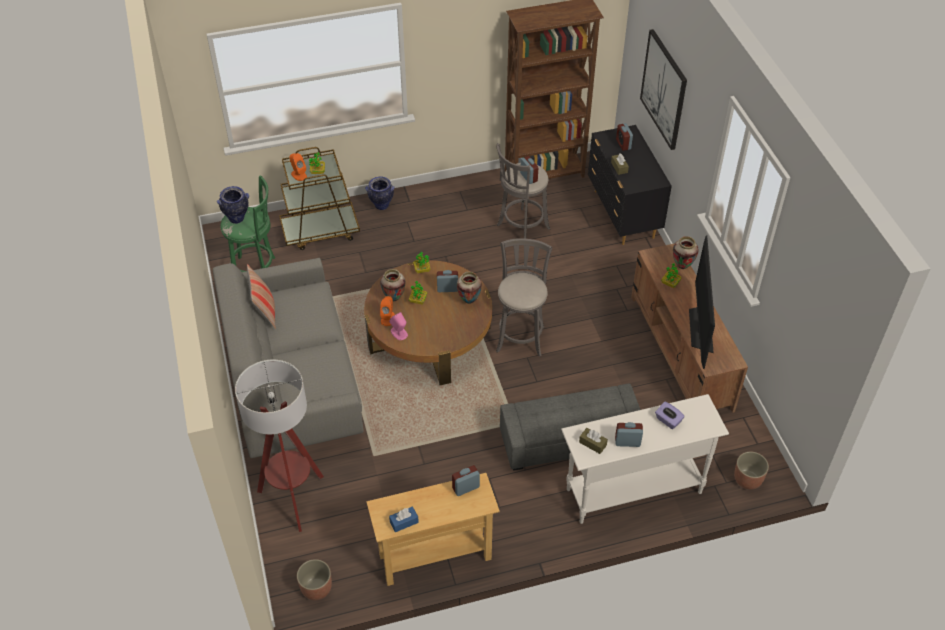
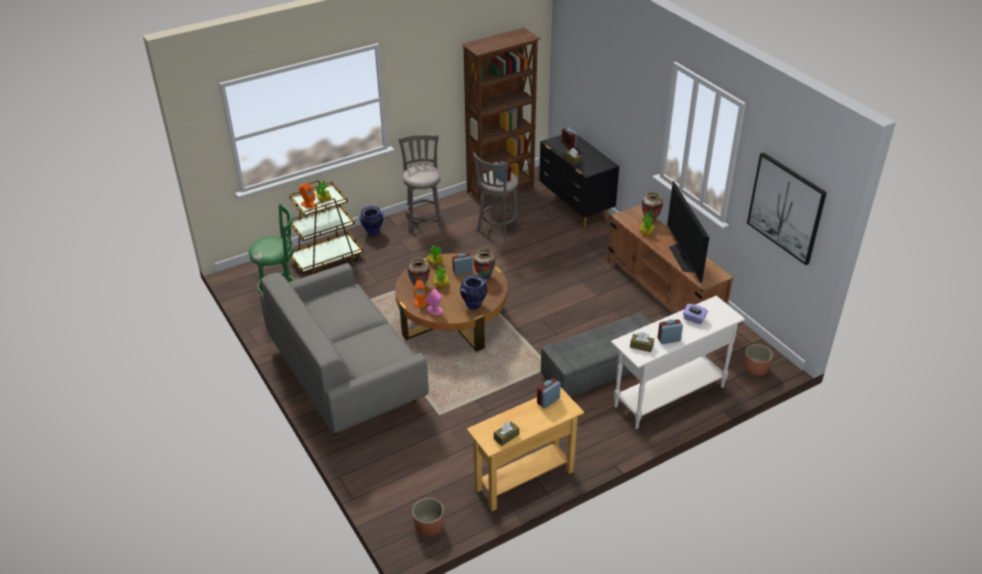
camera: 15 degrees left, 10 degrees down
(237, 218) = (263, 246): vase -> vase (474, 305)
(265, 312) = (311, 313): pillow -> none
(293, 499) = (381, 462): floor lamp -> none
(404, 522) = (506, 437): blue tissue box -> brown tissue box
(520, 337) = (529, 305): grey stool -> grey stool (424, 221)
(664, 89) = (600, 87): picture -> picture (786, 208)

